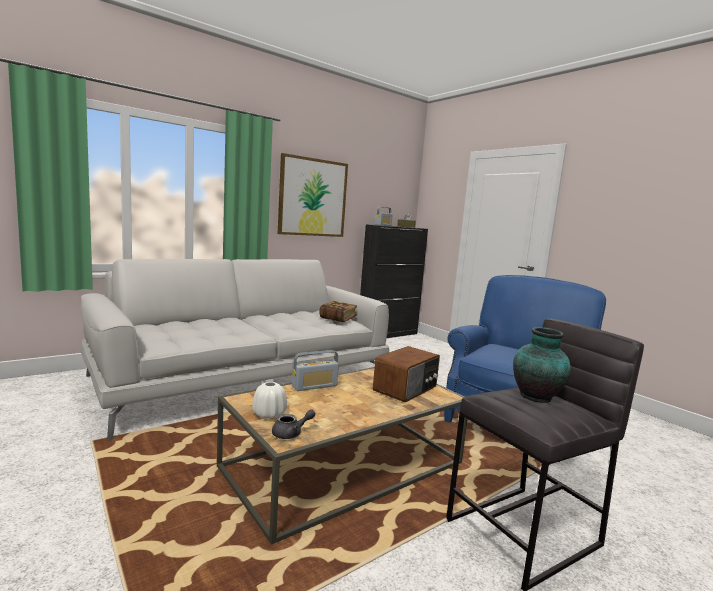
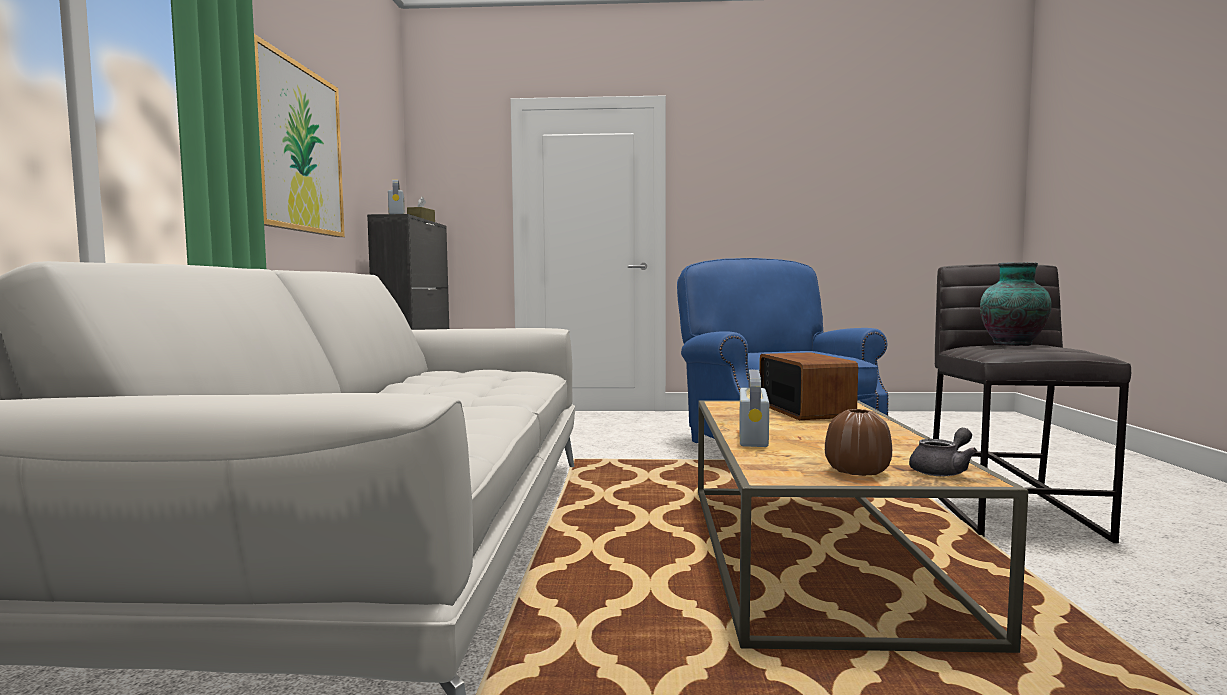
camera: 50 degrees left, 5 degrees down
(269, 414) = (857, 471): white vase -> brown vase
(291, 434) = (943, 471): grey teapot -> grey teapot turned 45 degrees clockwise
(338, 319) = (505, 371): book -> none

